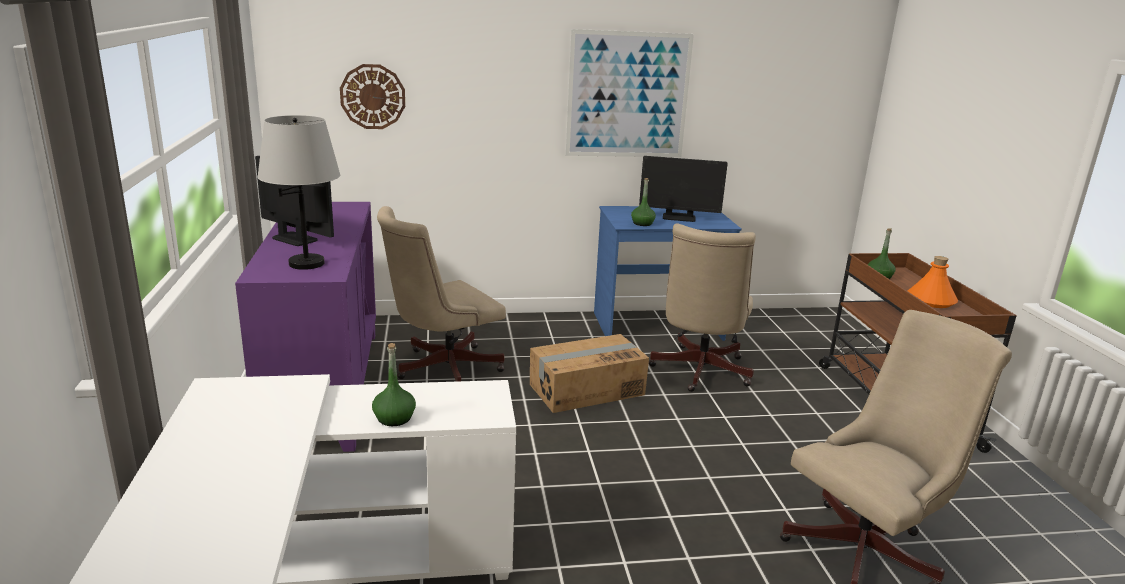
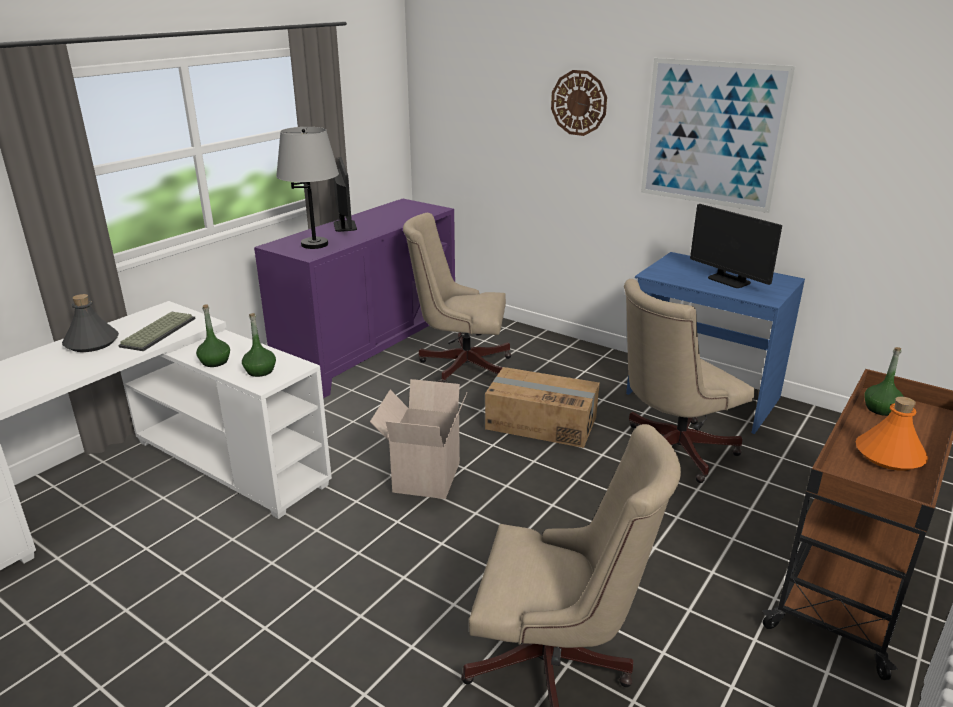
camera: 45 degrees right, 5 degrees up
(203, 458) = (92, 343): none -> grey bottle
(268, 413) = (158, 332): none -> keyboard
(373, 96) = (482, 116): wall clock -> wall clock (579, 103)
(570, 473) = (424, 476): none -> cardboard box
(642, 223) = (673, 277): green bottle -> green bottle (260, 371)

